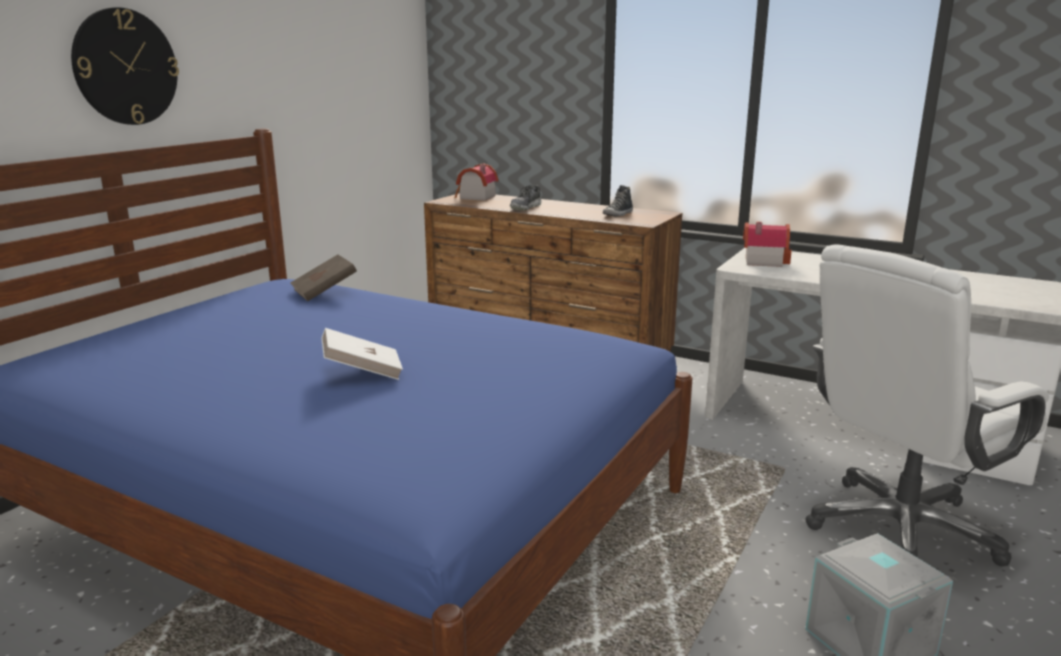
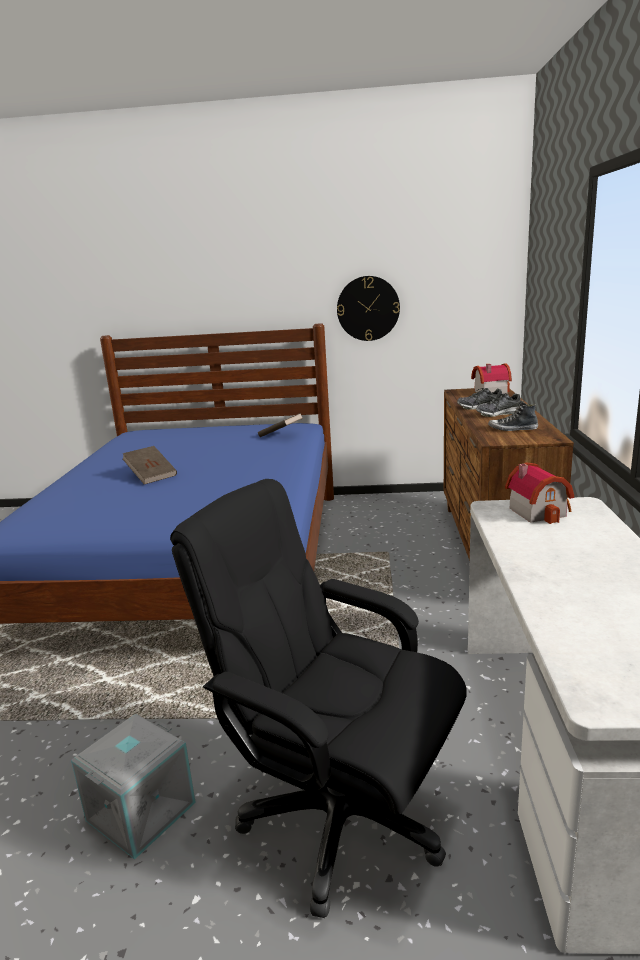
camera: 65 degrees right, 0 degrees up
(125, 67) = (233, 286): wall clock -> wall clock (368, 308)
(362, 372) = (151, 476): white book -> brown book
(561, 208) = (499, 414): none -> shoe
(901, 530) = (339, 816): white office chair -> black office chair

